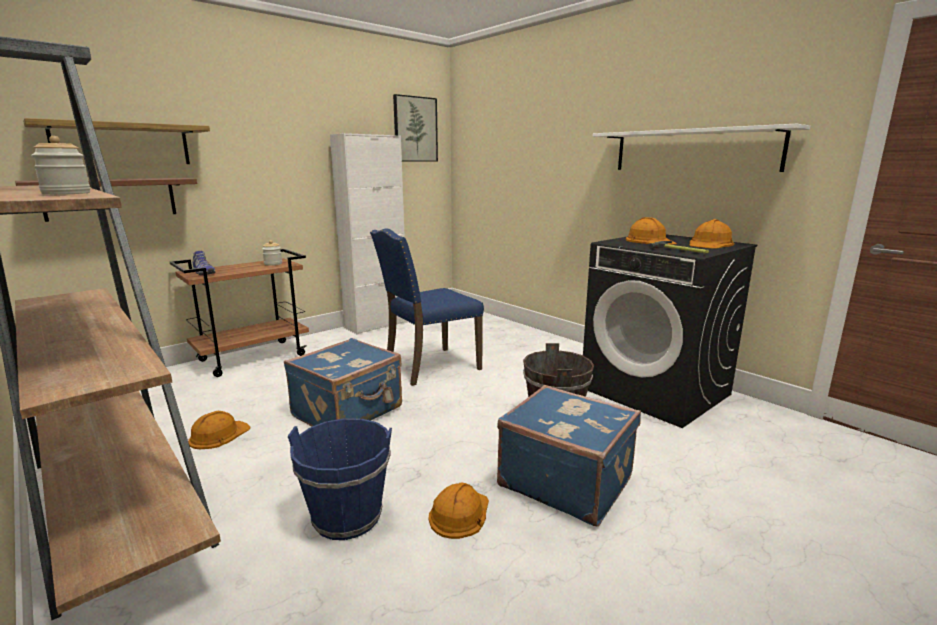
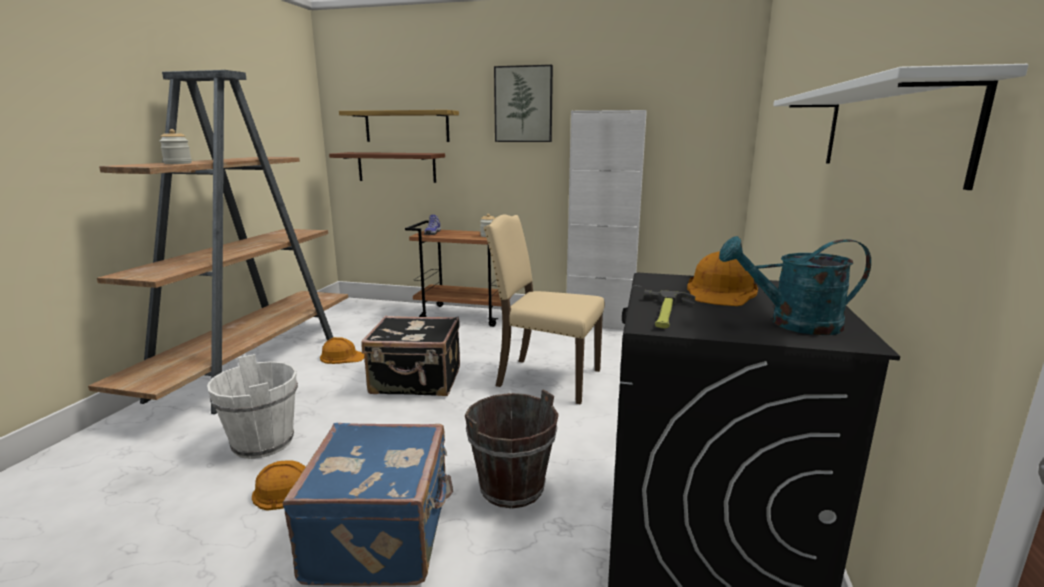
camera: 55 degrees right, 0 degrees up
(347, 517) = (262, 443): blue bucket -> white bucket
(349, 412) = (416, 381): blue suitcase -> black suitcase
(415, 129) = (696, 100): picture -> picture (523, 104)
(429, 367) = (545, 378): blue chair -> beige chair
(710, 244) = (792, 324): orange hard hat -> turquoise watering can

